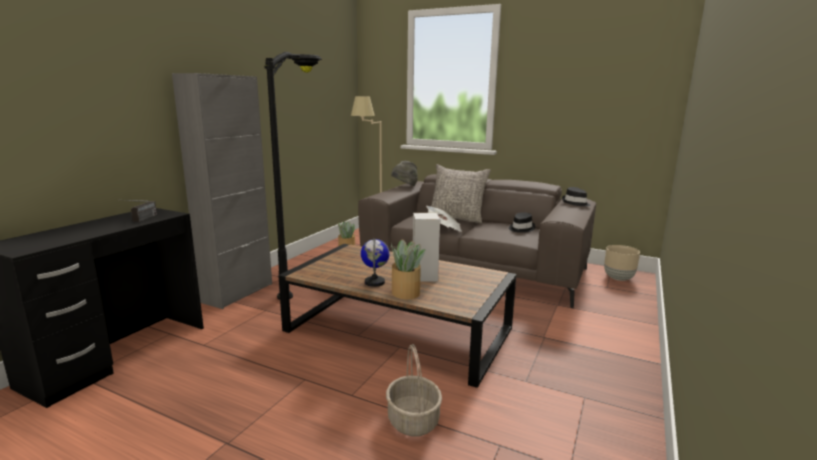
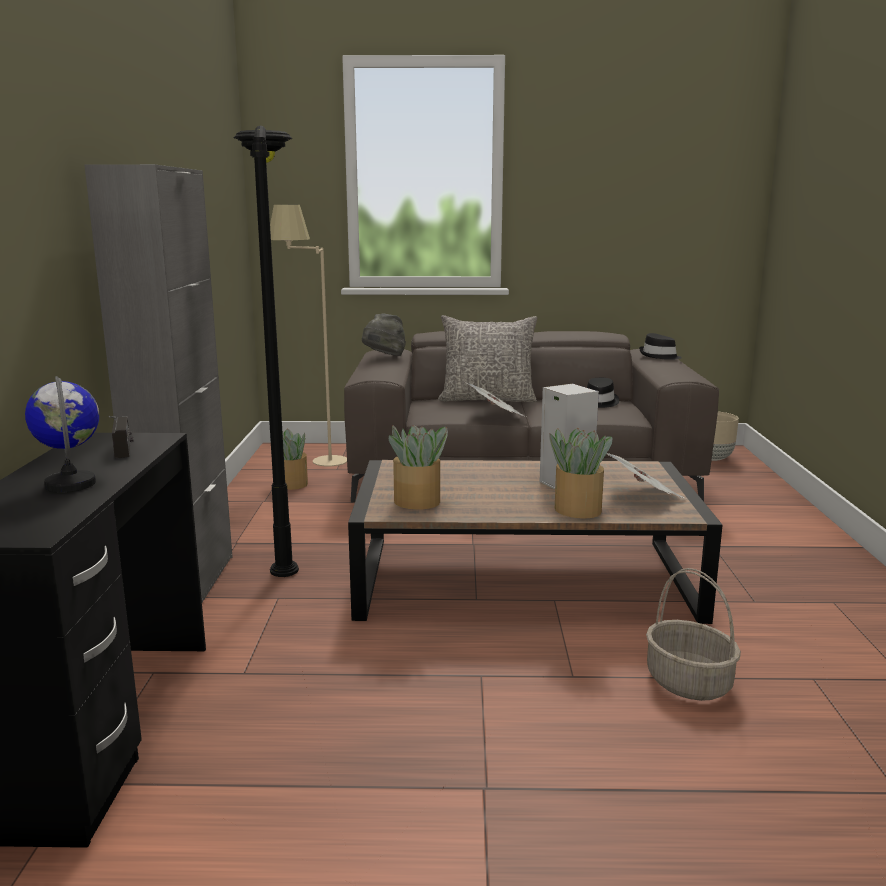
camera: 25 degrees left, 0 degrees up
(328, 271) = (418, 502): none -> potted plant
(375, 282) = (513, 504): globe -> globe (71, 484)
(459, 292) = (643, 496): none -> newspaper

